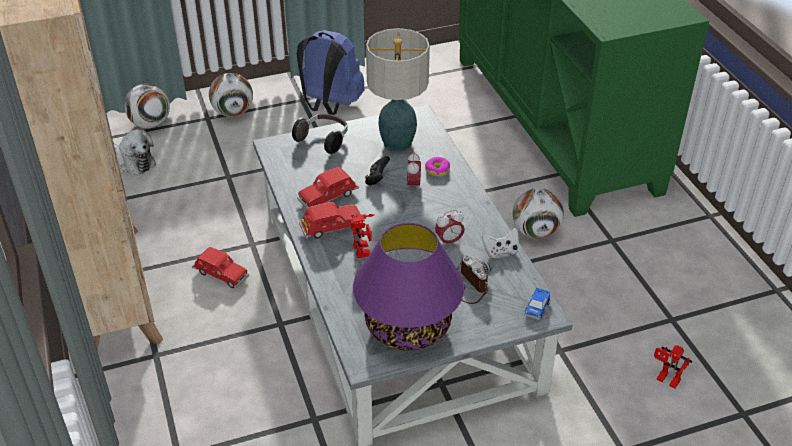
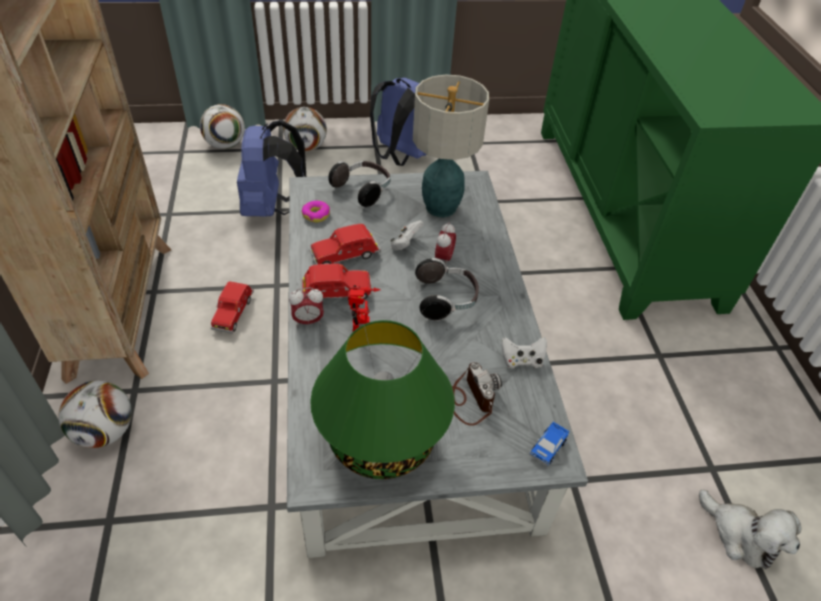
camera: 10 degrees right, 5 degrees up
(132, 162) = (194, 179): plush toy -> plush toy (741, 536)
(220, 176) = (271, 208): none -> blue backpack
(221, 275) = (233, 313): red toy car -> red toy car turned 60 degrees clockwise
(377, 179) = (405, 244): black game controller -> white game controller
(408, 327) = (382, 440): purple table lamp -> green table lamp
(425, 217) = (446, 300): none -> headphones
(437, 170) = (476, 246): donut -> donut (316, 215)
(449, 241) = (464, 335): alarm clock -> alarm clock (308, 321)
(535, 232) = (576, 329): football -> football (105, 432)
(665, 380) = (691, 549): toy robot -> none

